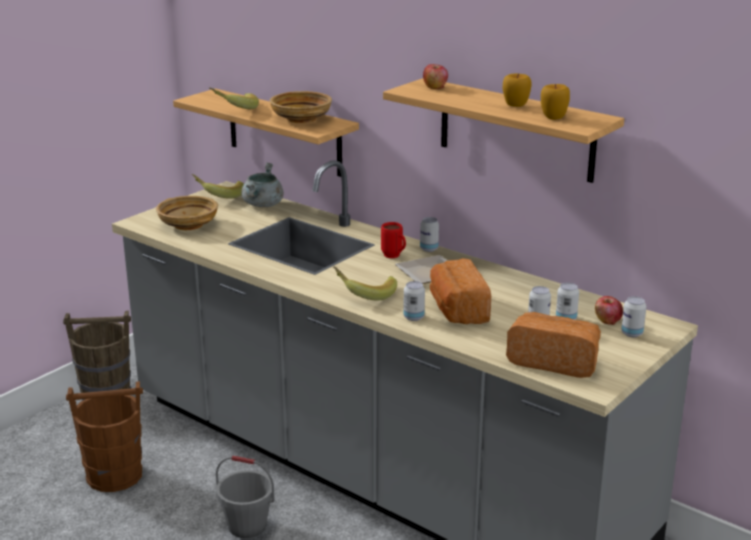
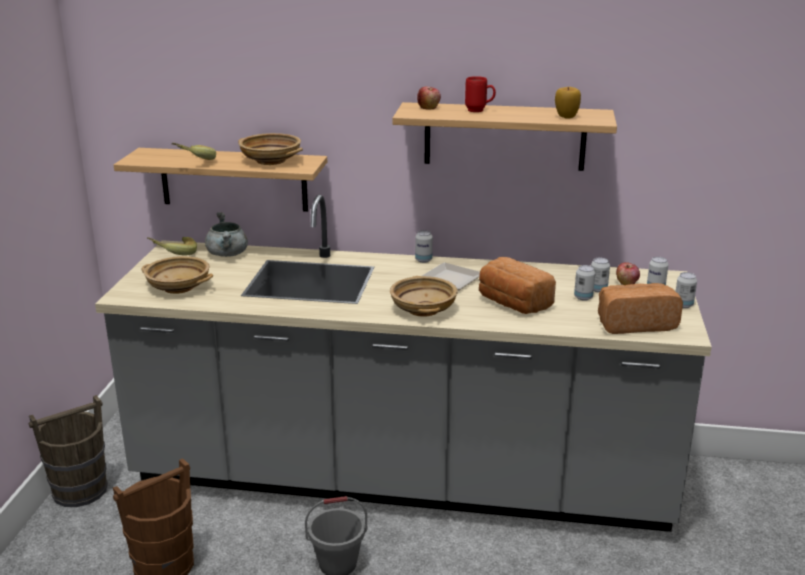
camera: 30 degrees left, 0 degrees up
(365, 294) = (422, 309): banana -> beige bowl
(394, 257) = (404, 273): red mug -> red mug (479, 111)
(413, 317) = (487, 318): can -> can (683, 305)
(515, 106) = (520, 112): apple -> none

